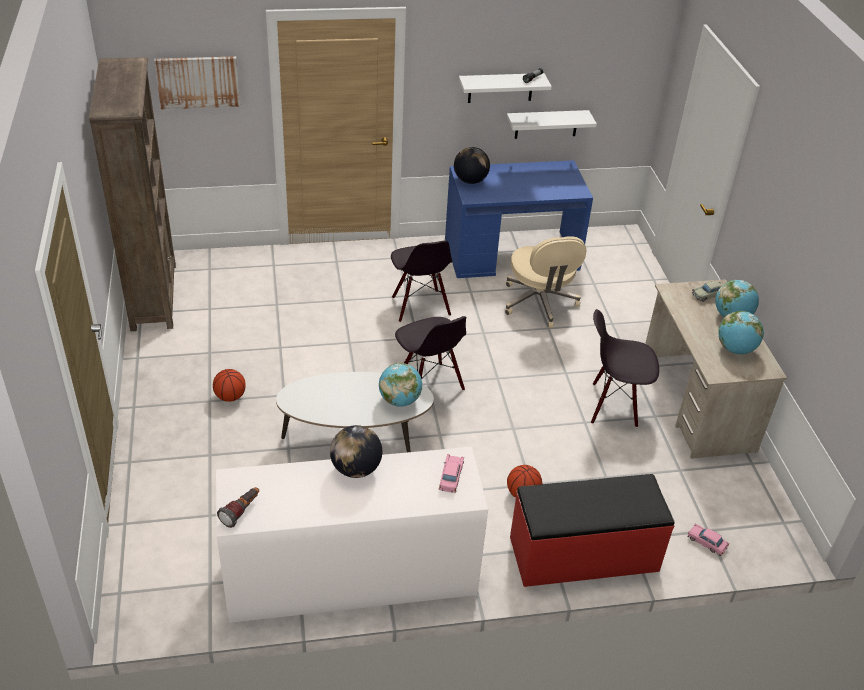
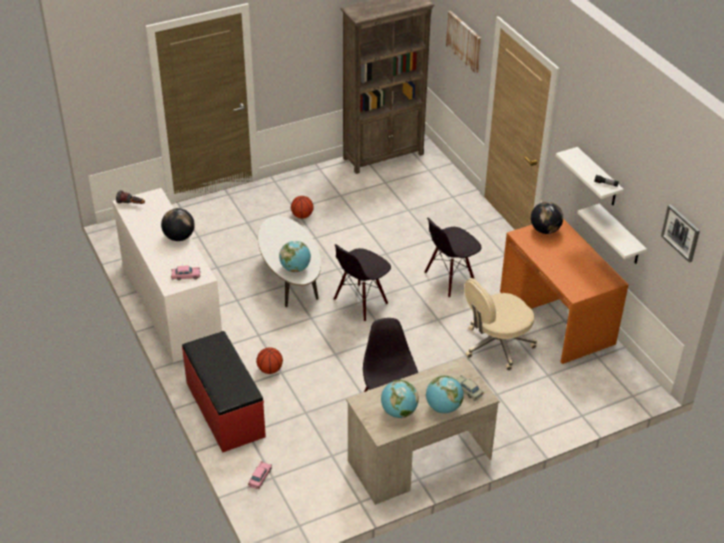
camera: 75 degrees right, 0 degrees up
(511, 254) = (556, 317): blue desk -> orange desk
(636, 61) = (681, 233): none -> picture

